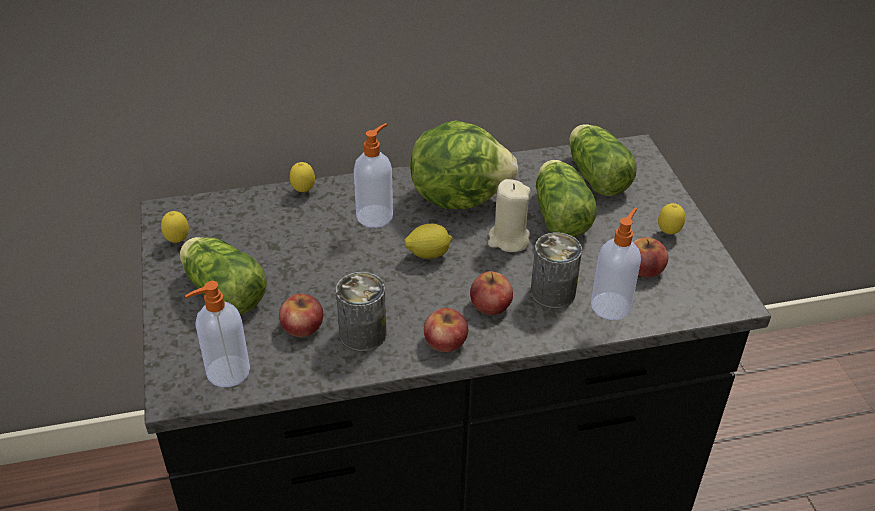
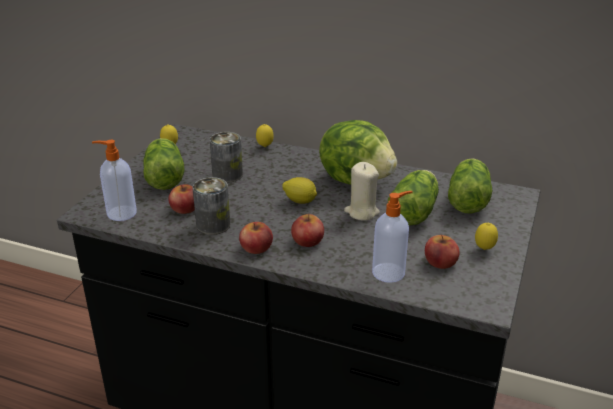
camera: 35 degrees right, 10 degrees down
(375, 215) = (292, 171): soap dispenser -> none
(553, 292) = (357, 250): can -> can (227, 174)

